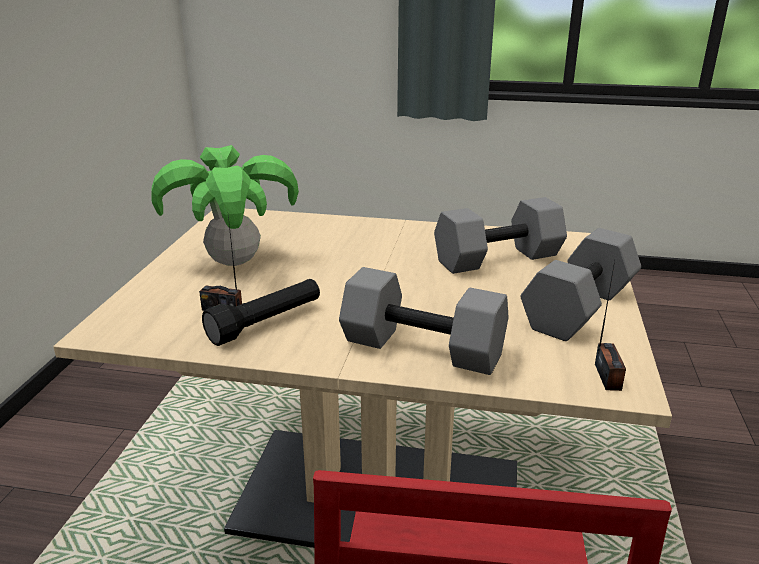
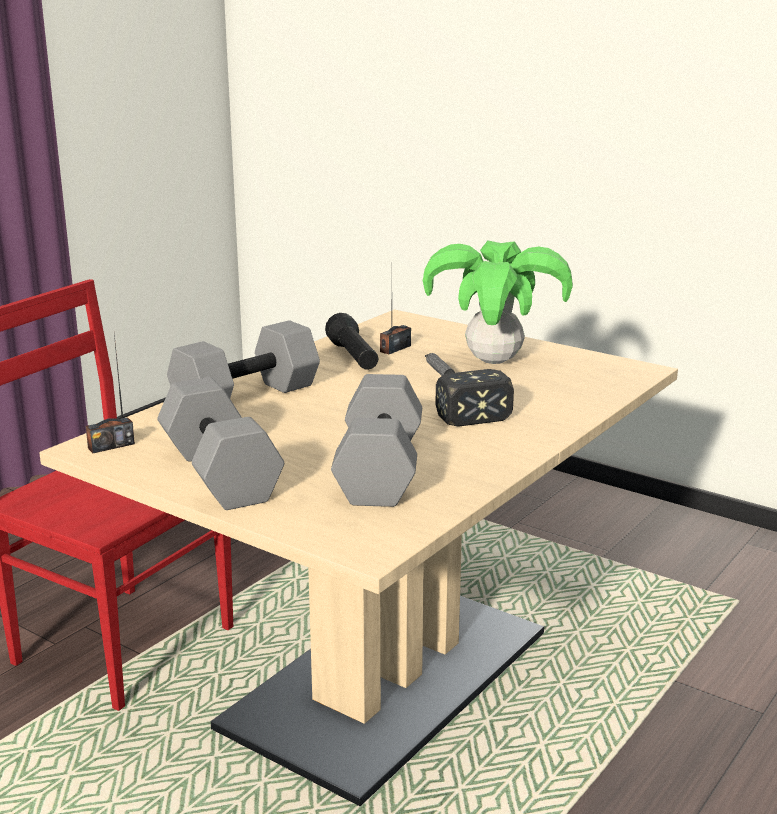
camera: 115 degrees right, 5 degrees down
(338, 261) = (452, 397): none -> hammer
(607, 377) = (111, 446): radio -> radio turned 60 degrees counterclockwise

